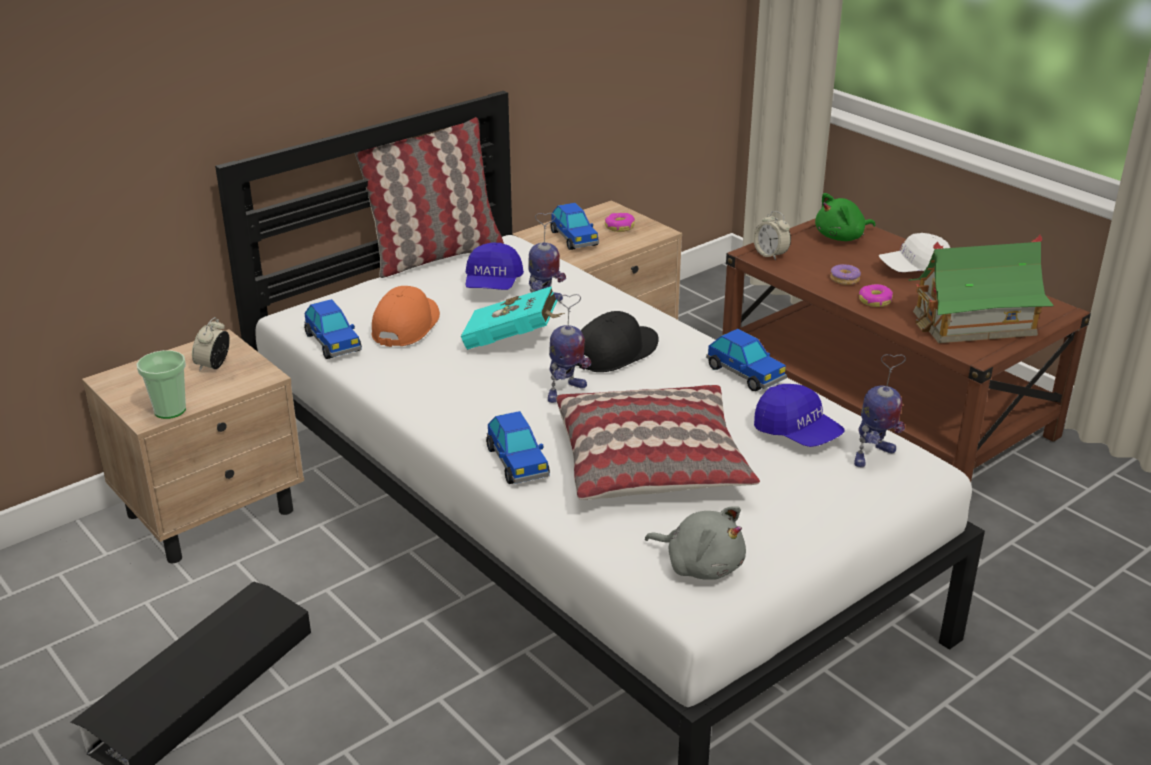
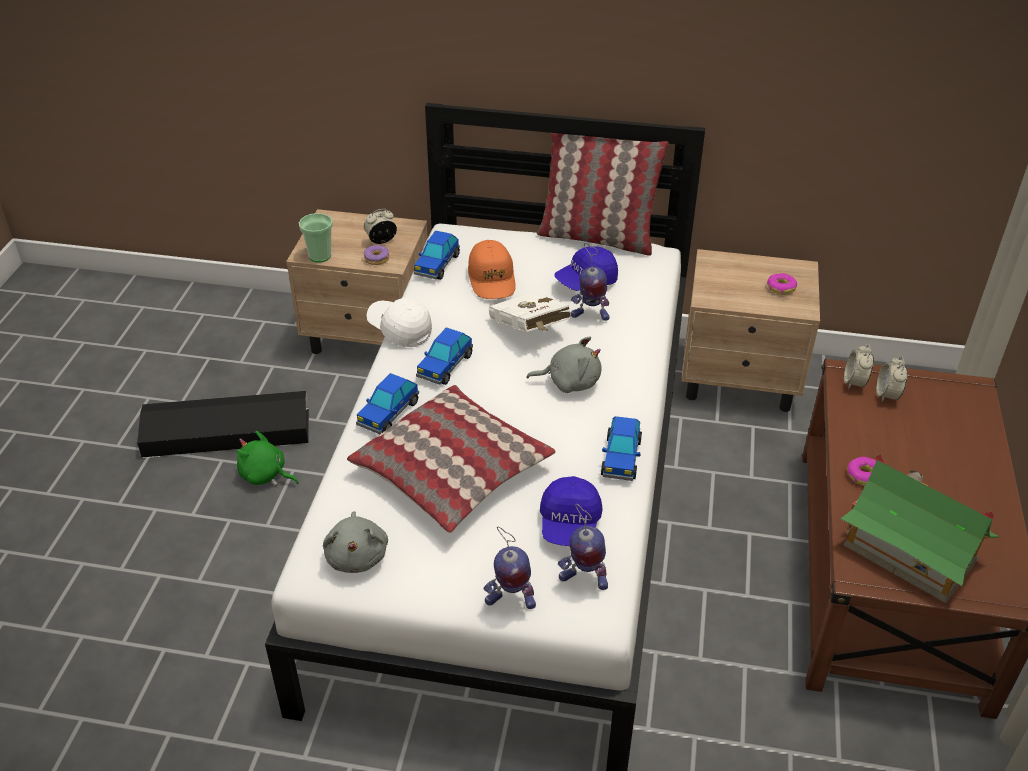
camera: 50 degrees right, 10 degrees up
(406, 326) = (492, 279): orange cap -> orange cap turned 105 degrees clockwise
(514, 341) = (529, 331): turquoise book -> white book
(565, 392) = (492, 387): toy robot -> toy robot (510, 601)
(574, 239) = (730, 278): toy car -> toy car (445, 366)
(615, 352) = (570, 382): black cap -> grey plush toy
(801, 251) = (887, 395): none -> alarm clock
(842, 237) = (948, 405): green plush toy -> green plush toy (265, 475)
(845, 280) = (875, 441): donut -> donut (377, 259)
(914, 270) = (954, 473): white cap -> white cap (399, 329)

